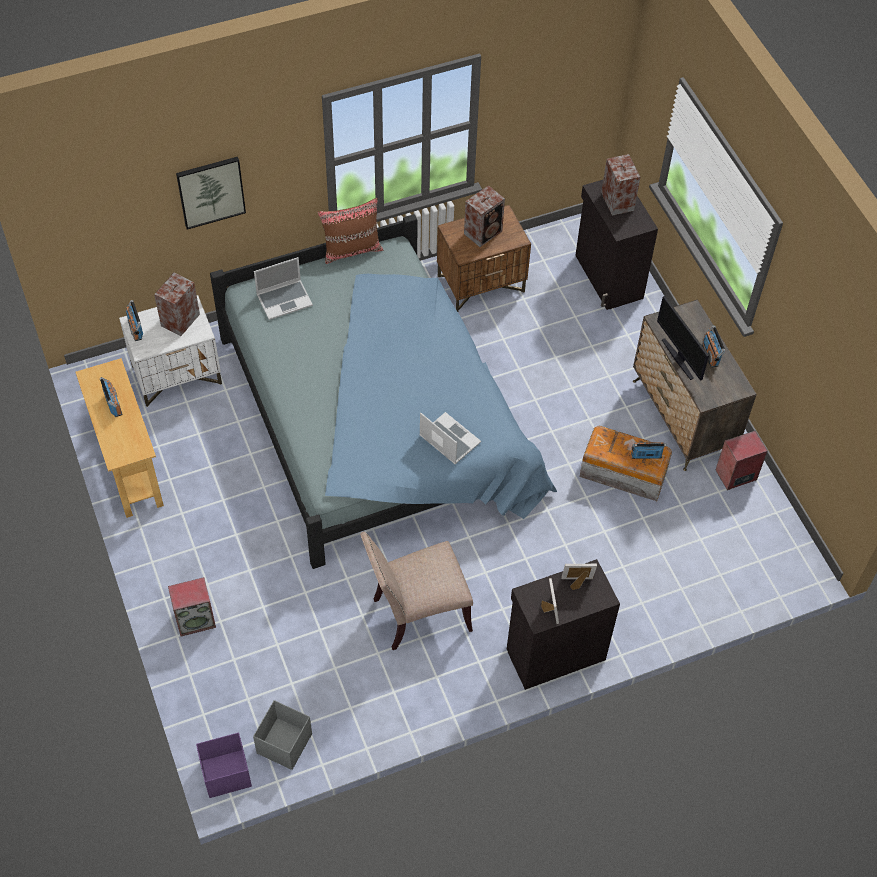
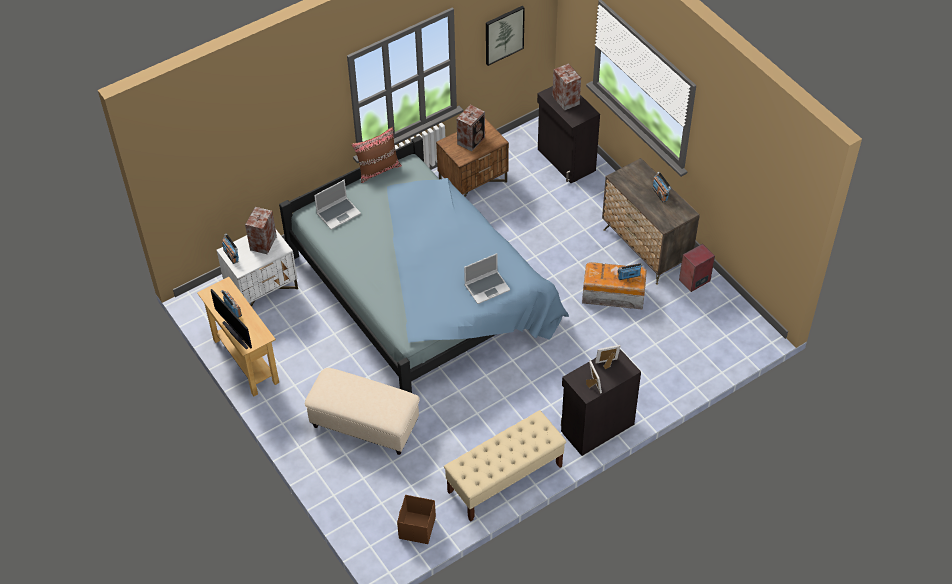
camera: 10 degrees left, 5 degrees down
(196, 619) = (327, 456): speaker -> none
(211, 191) = (274, 141): picture -> picture (504, 34)
(225, 773) = (379, 557): purple storage box -> none
(254, 586) = (364, 425): none -> beige ottoman
(283, 744) = (417, 528): grey storage box -> brown storage box
(415, 700) = (504, 479): none -> beige bench
(417, 613) = (489, 420): beige chair -> none
(448, 439) = (487, 287): laptop -> laptop turned 120 degrees clockwise
(679, 358) = (638, 200): monitor -> monitor (236, 334)

